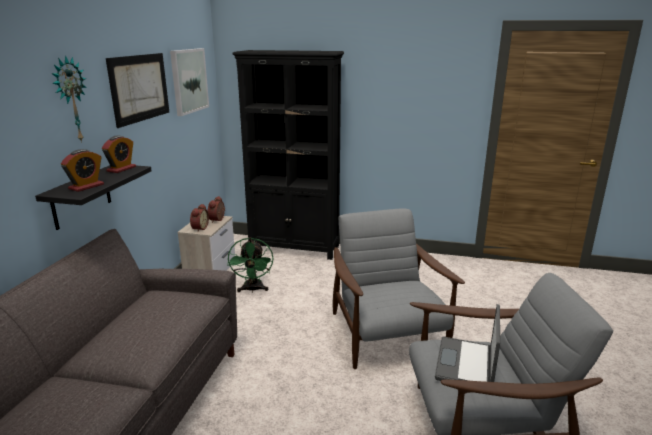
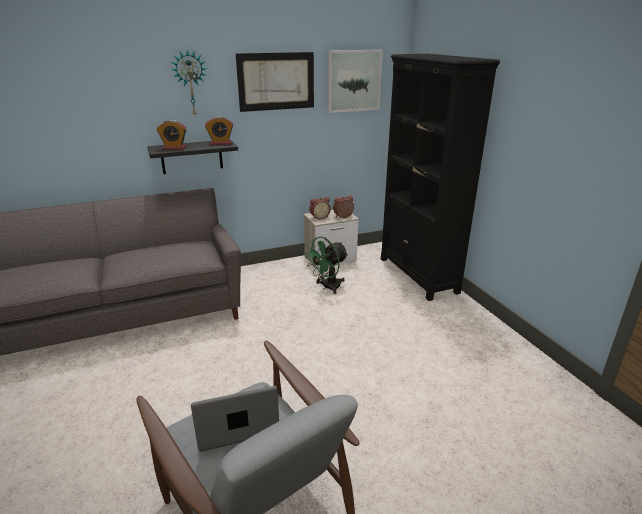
camera: 55 degrees right, 5 degrees up
(387, 335) = (341, 384): grey armchair -> none

